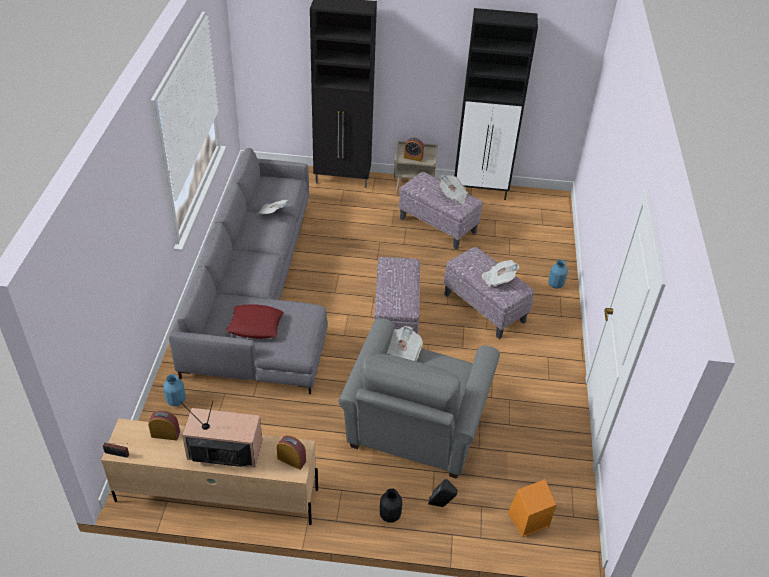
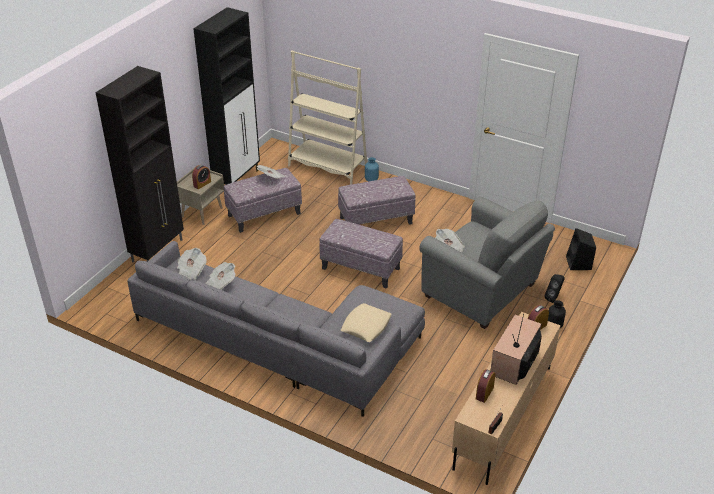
camera: 65 degrees left, 5 degrees down
(176, 400) = (388, 423): blue vase -> none
(255, 325) = (366, 326): red pillow -> beige pillow
(498, 279) = (385, 186): newspaper -> newspaper (191, 271)
(527, 520) = (579, 263): orange speaker -> black speaker
(551, 245) = (327, 167): none -> beige bookcase

